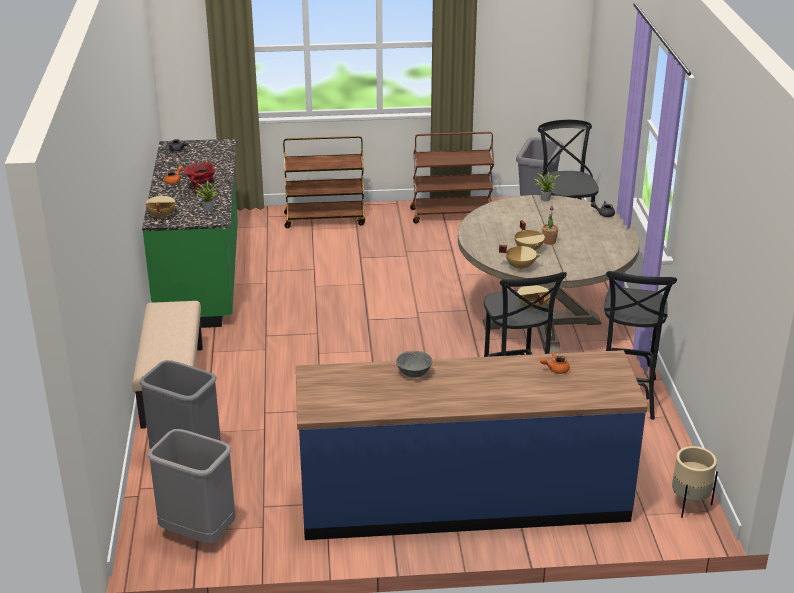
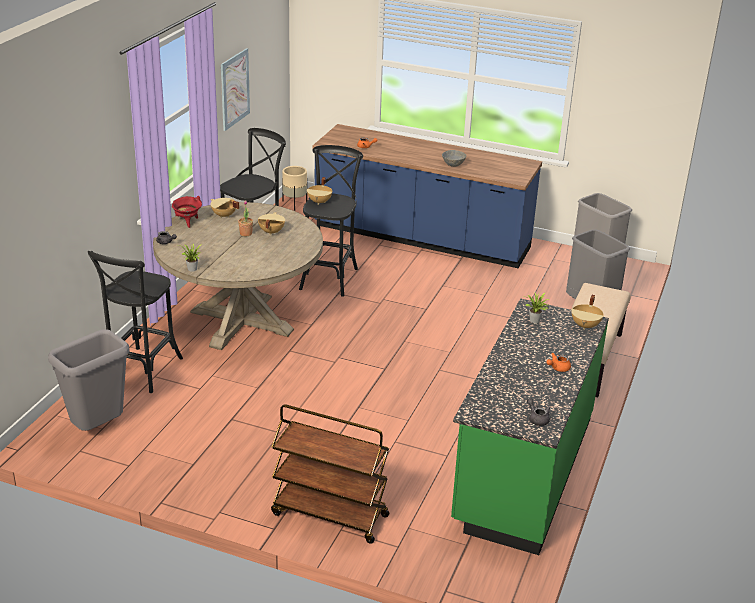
camera: 155 degrees left, 0 degrees up
(201, 188) = (531, 348): red cooking pot -> red cooking pot (187, 222)
(451, 214) = (176, 469): brown cart -> none
(520, 266) = (295, 222): beige cooking pot -> beige cooking pot (224, 215)
(710, 237) = (234, 89): none -> picture

